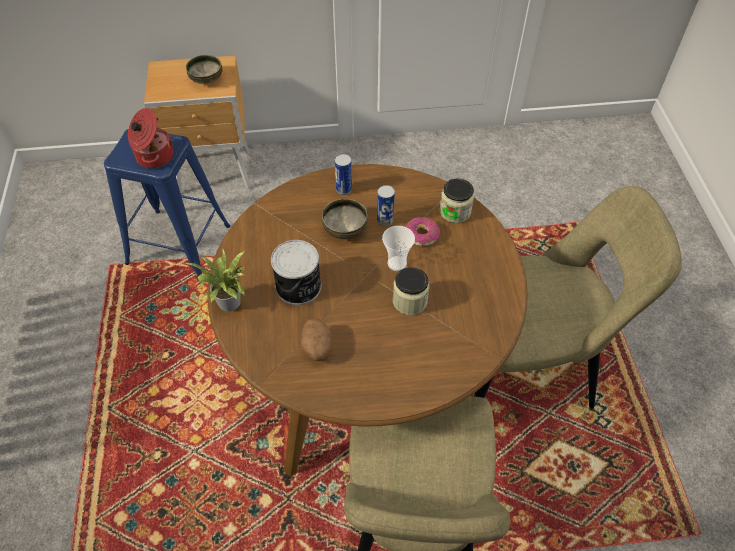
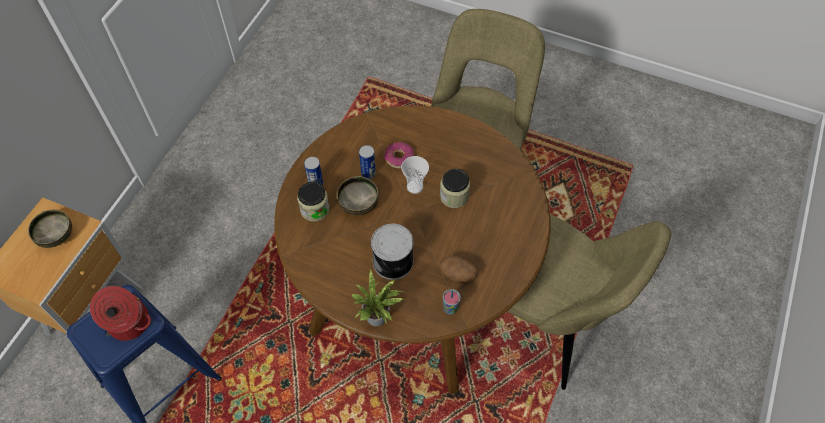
camera: 60 degrees left, 5 degrees up
(273, 359) = (450, 309): none -> cup
(455, 212) = (391, 126): jar -> jar (314, 209)

